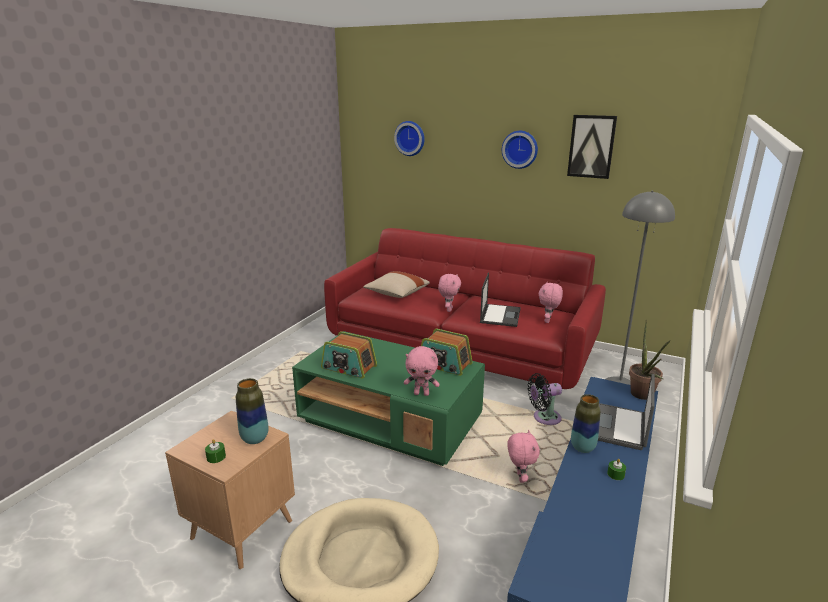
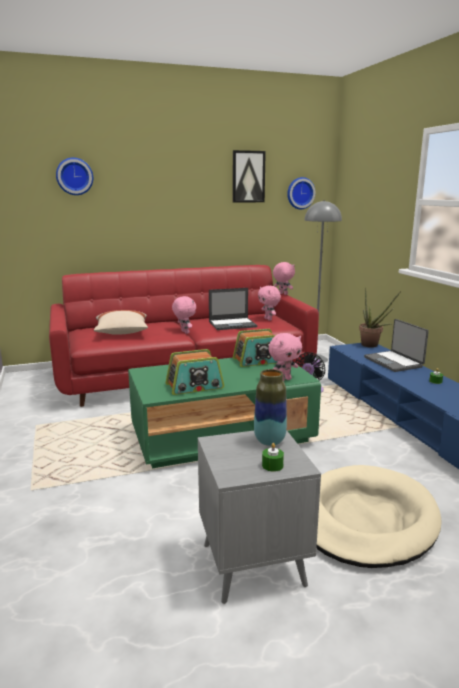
camera: 45 degrees left, 5 degrees down
(242, 530) = (253, 565): brown side table -> grey side table
(500, 315) = (233, 324): laptop -> laptop turned 105 degrees clockwise
(519, 478) = (357, 425): pink plush toy -> pink plush toy (282, 294)
(520, 149) = (190, 182): wall clock -> wall clock (300, 193)
(582, 448) = (399, 377): vase -> none

